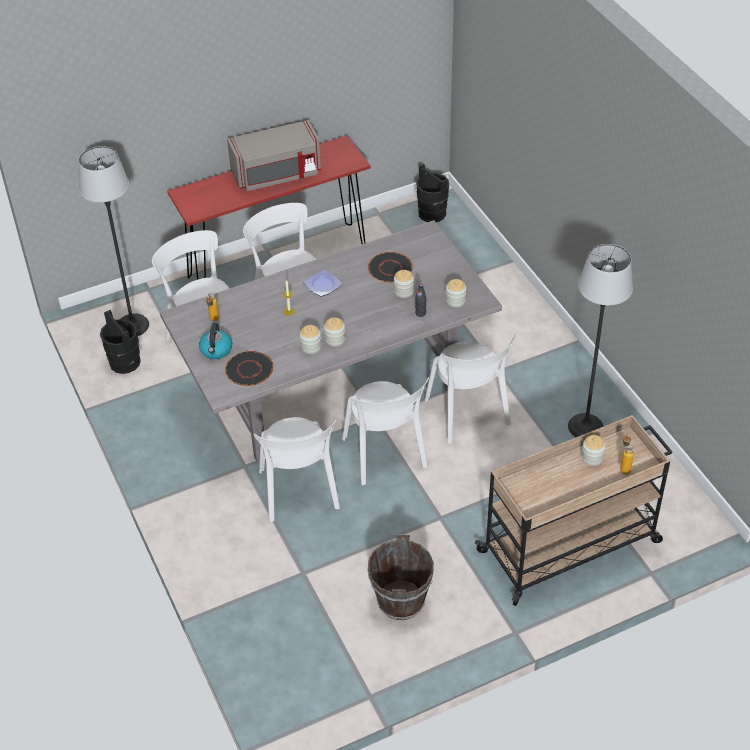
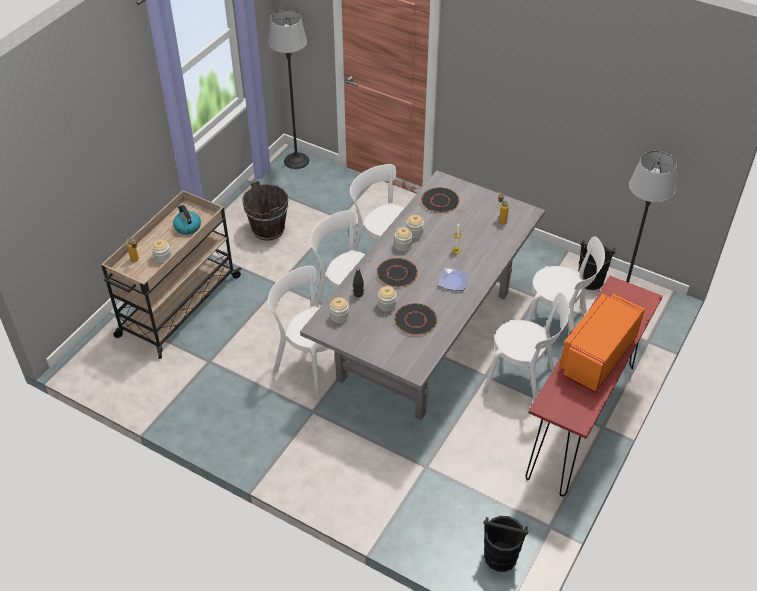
camera: 145 degrees right, 0 degrees up
(216, 350) = (475, 203): kettle -> kettle (187, 227)
(277, 174) = (596, 355): grey microwave -> orange microwave
(366, 315) = (397, 273): none -> black plate
(586, 426) = (212, 398): floor lamp -> floor lamp (296, 161)

